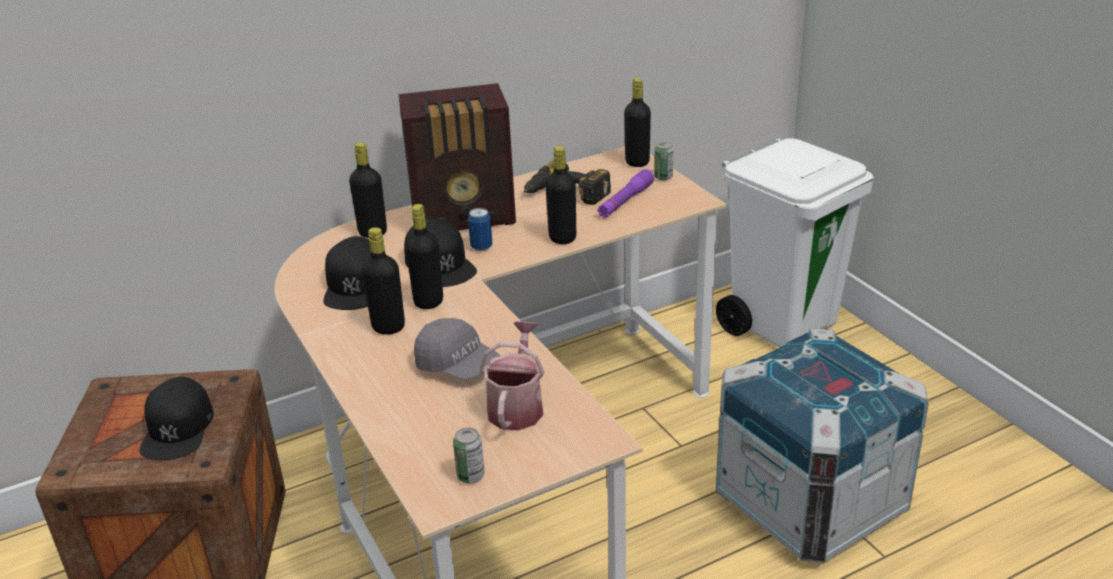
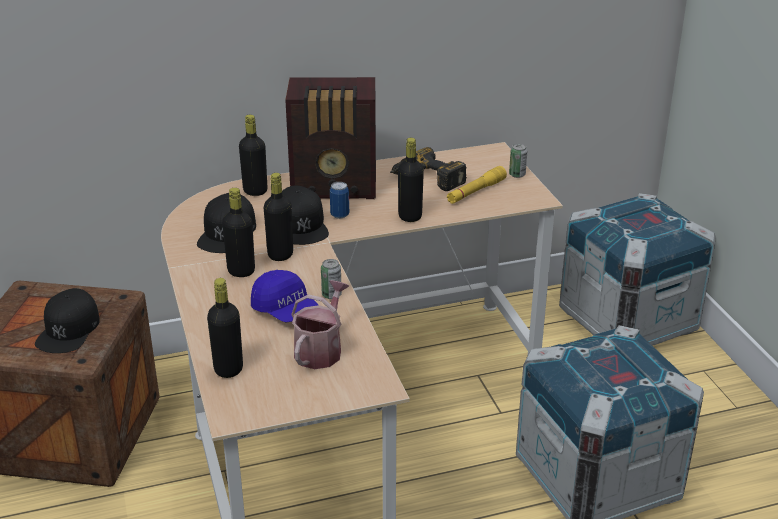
camera: 10 degrees right, 0 degrees up
(458, 366) = (285, 310): grey cap -> blue cap
(470, 476) = (264, 399): can -> can (331, 295)
(625, 201) = (476, 192): purple flashlight -> yellow flashlight
(637, 162) = (499, 158): black bottle -> black bottle (228, 369)
(783, 324) = (627, 320): white trash can -> crate

